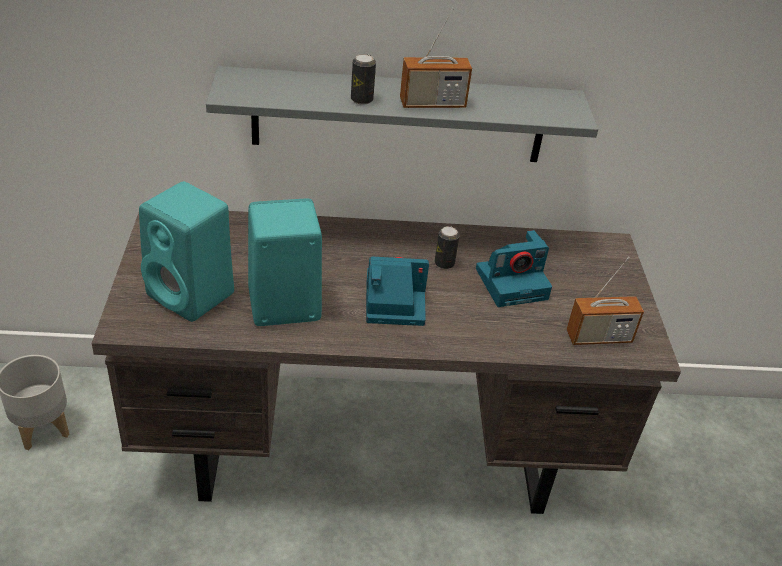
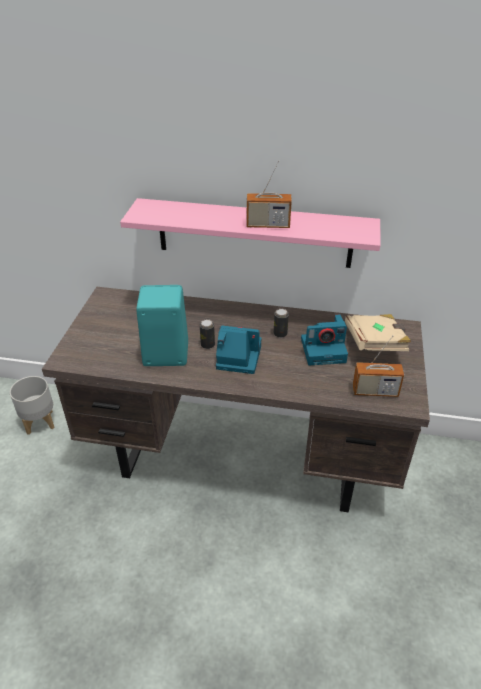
camera: 15 degrees right, 0 degrees up
(193, 295) = (111, 344): turquoise speaker -> none
(361, 100) = (221, 221): can -> can (207, 345)
(399, 116) = (254, 233): grey shelf -> pink shelf
(579, 270) = (375, 344): none -> beige book

